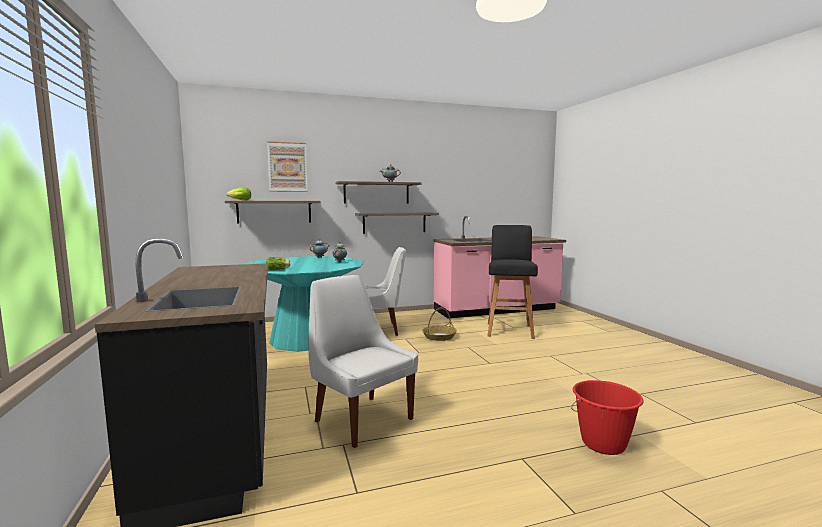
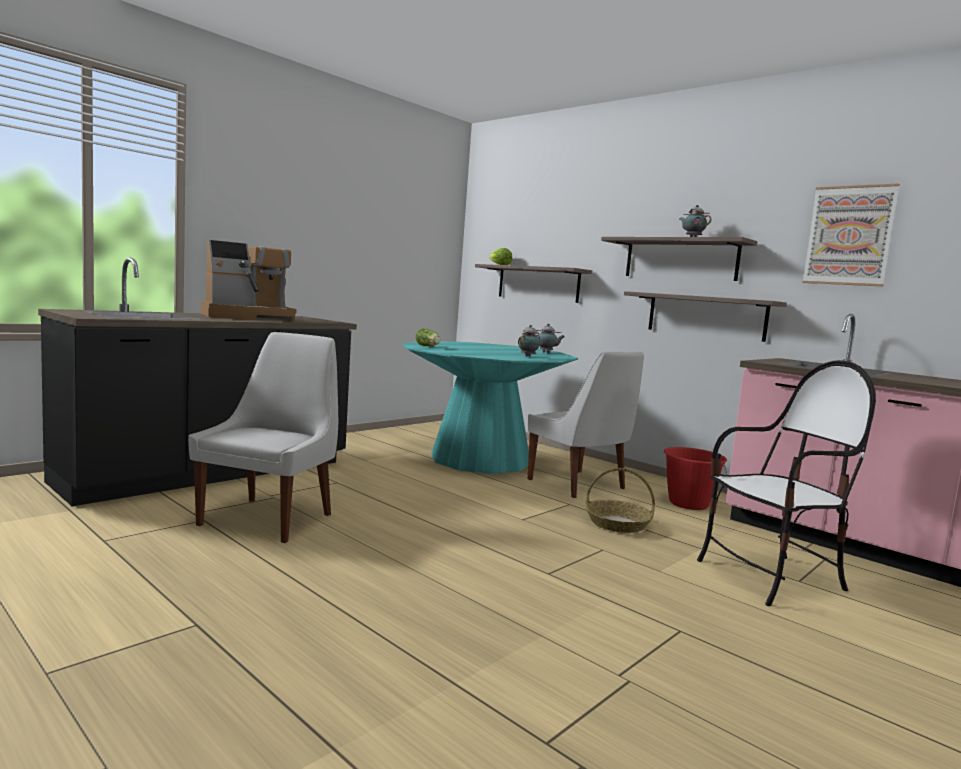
camera: 60 degrees right, 0 degrees up
(212, 277) = (248, 317): none -> coffee machine
(287, 167) = (560, 219): picture -> picture (849, 236)
(509, 330) = (771, 578): black stool -> chair
(603, 444) = (271, 701): red bucket -> red bucket (688, 504)

